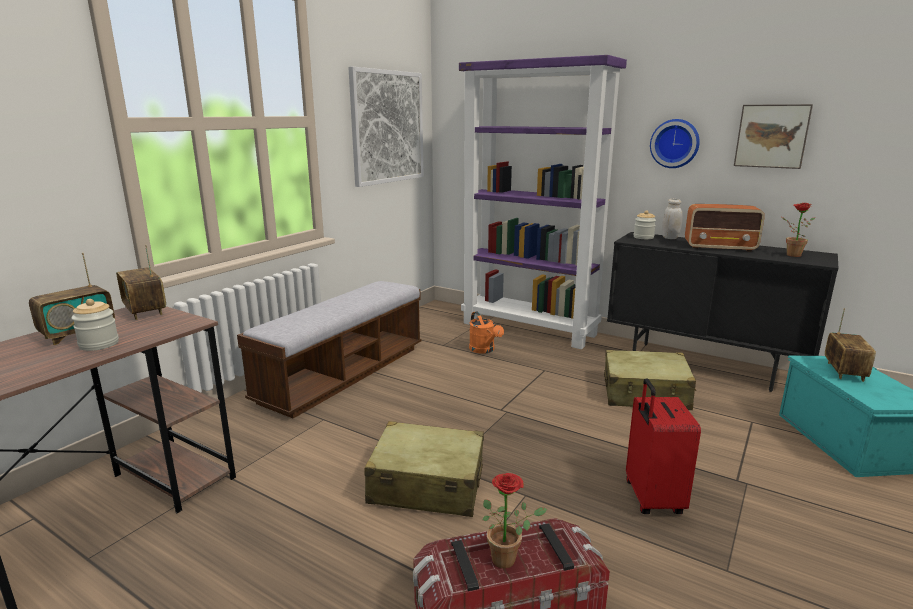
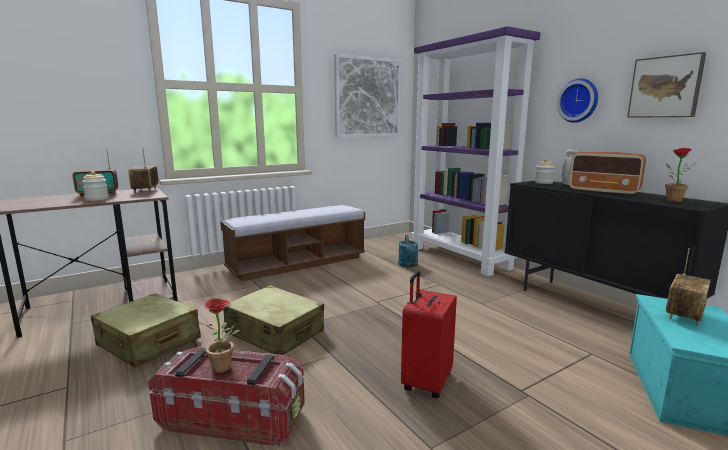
camera: 25 degrees right, 5 degrees down
(484, 350) = (408, 265): orange watering can -> turquoise watering can
(645, 393) = (509, 314): beige suitcase -> beige suitcase (148, 342)

